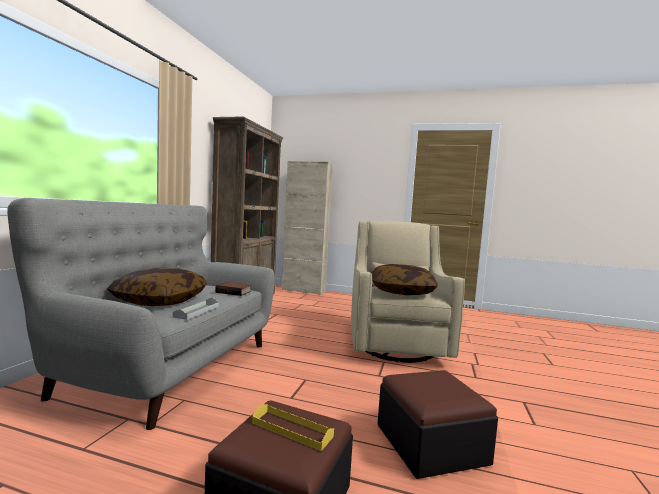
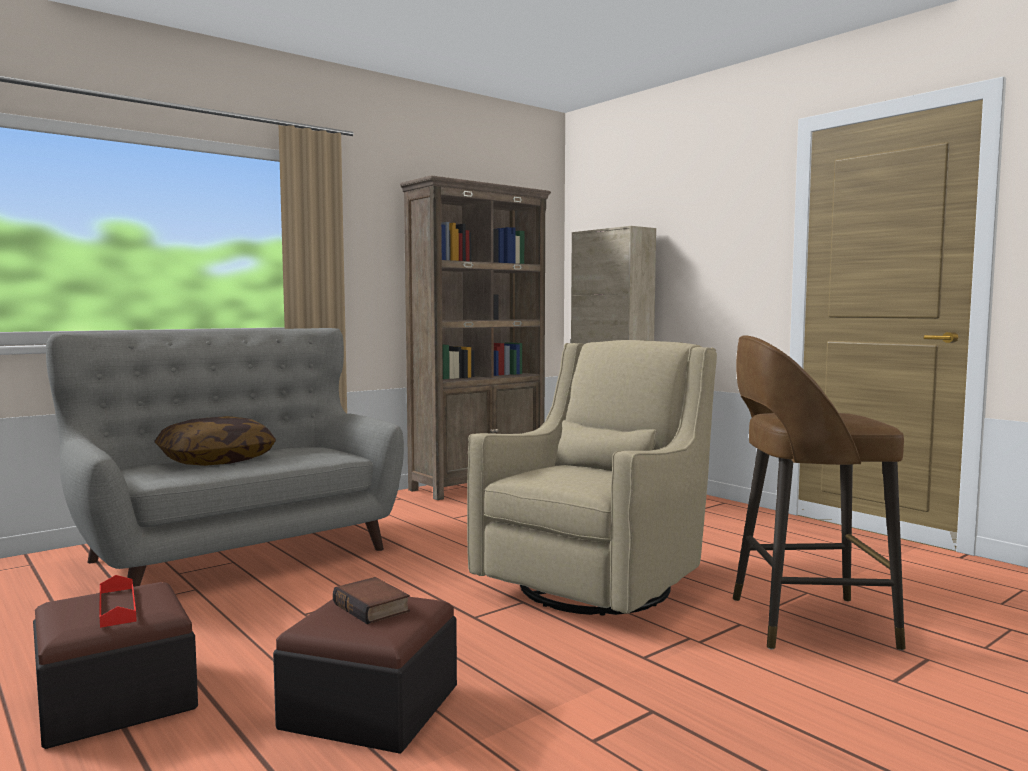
camera: 35 degrees right, 0 degrees up
(197, 311) = (217, 474): grey tray -> none
(234, 292) = (321, 457): book -> book (374, 607)
(292, 429) = (117, 606): yellow tray -> red tray
(401, 291) = (561, 475): pillow -> none
(490, 347) = (805, 622): none -> brown stool

